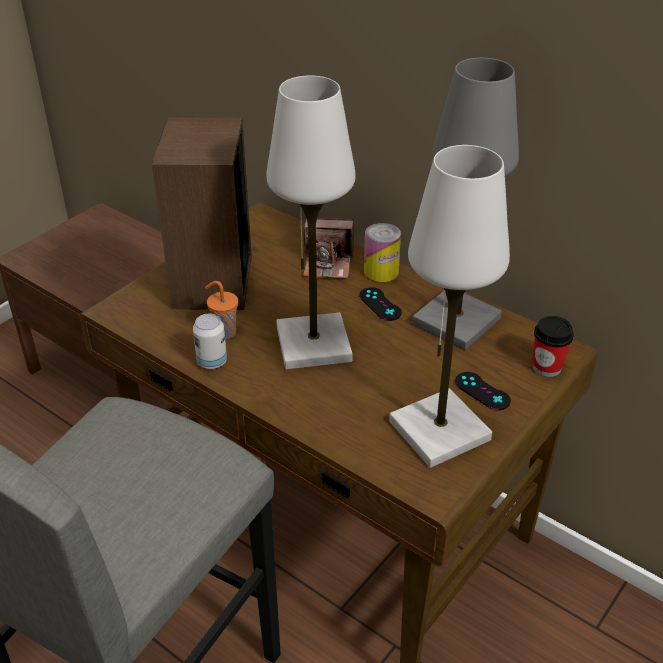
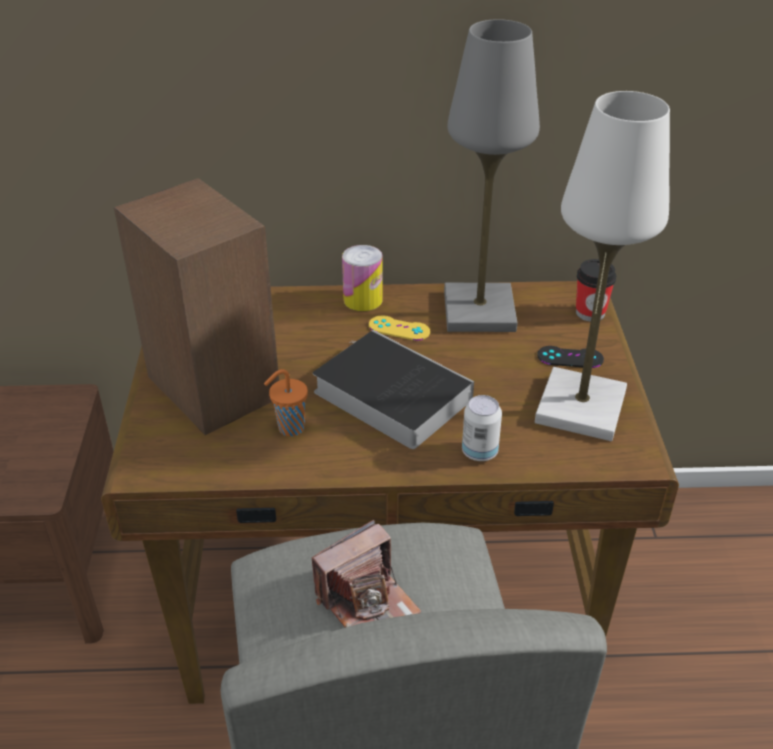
camera: 40 degrees left, 0 degrees up
(212, 362) = (314, 462): can -> can (479, 452)
(313, 344) = (387, 394): white table lamp -> book
(328, 264) = (306, 315): camera -> camera (367, 602)
(380, 304) = (399, 328): black game controller -> yellow game controller

